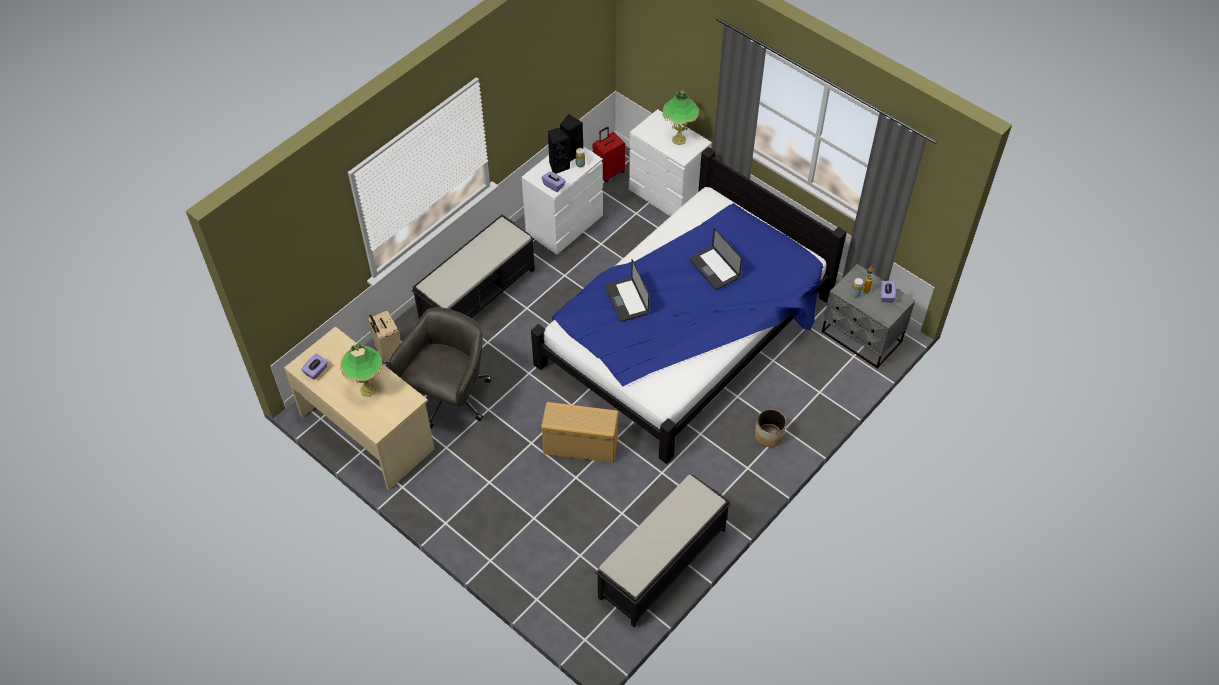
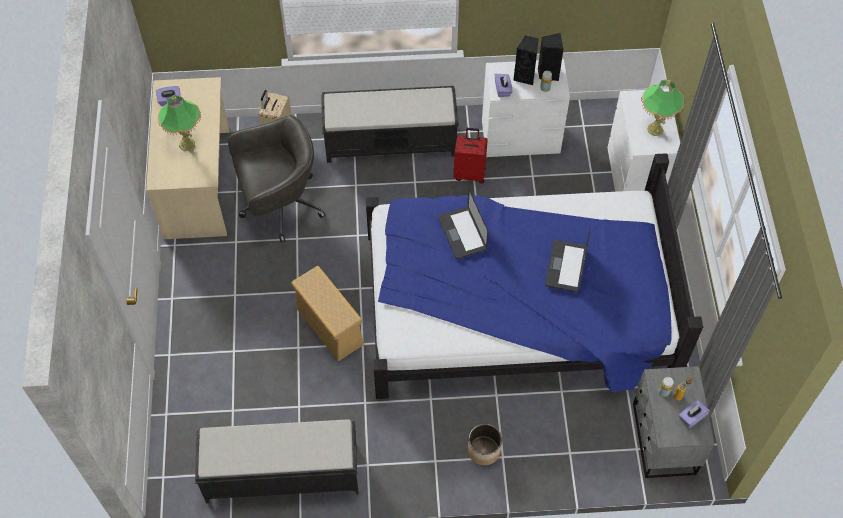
camera: 45 degrees right, 5 degrees up
(608, 172) = (608, 120): red suitcase -> red suitcase (470, 173)
(626, 300) = (462, 233): laptop -> laptop turned 45 degrees counterclockwise

